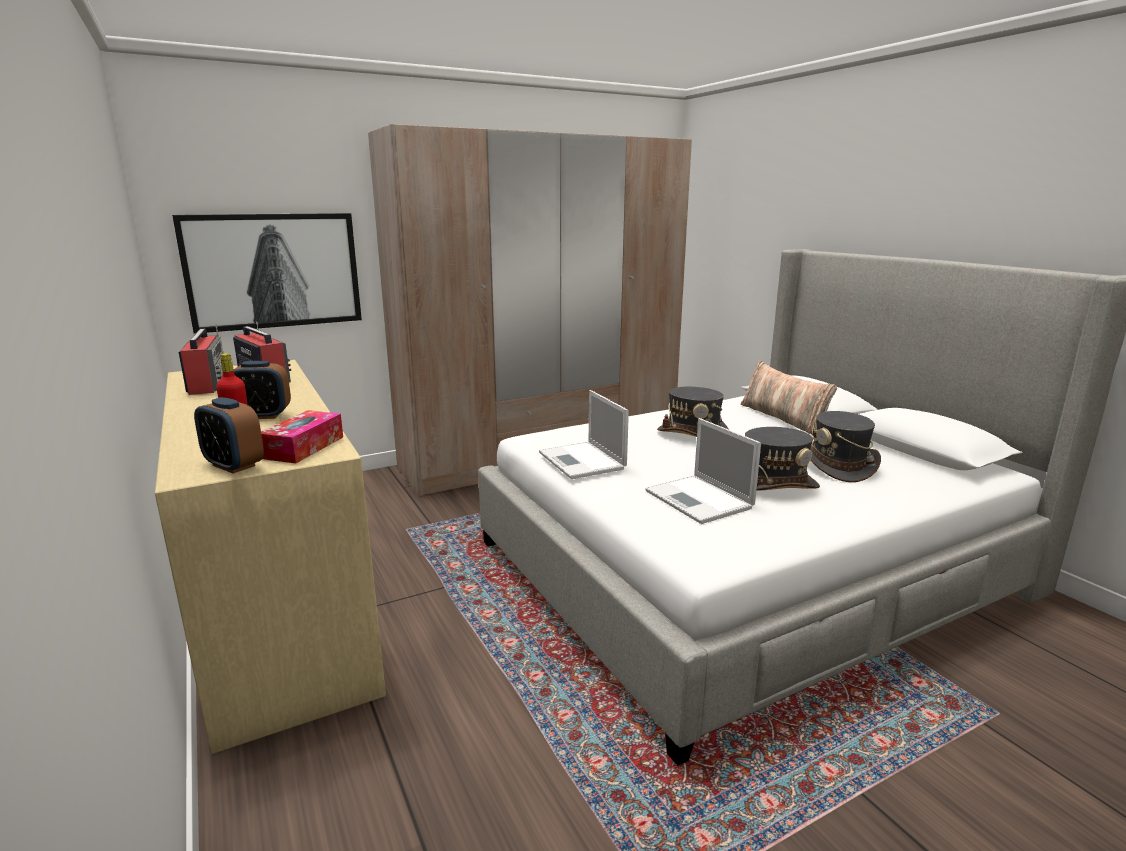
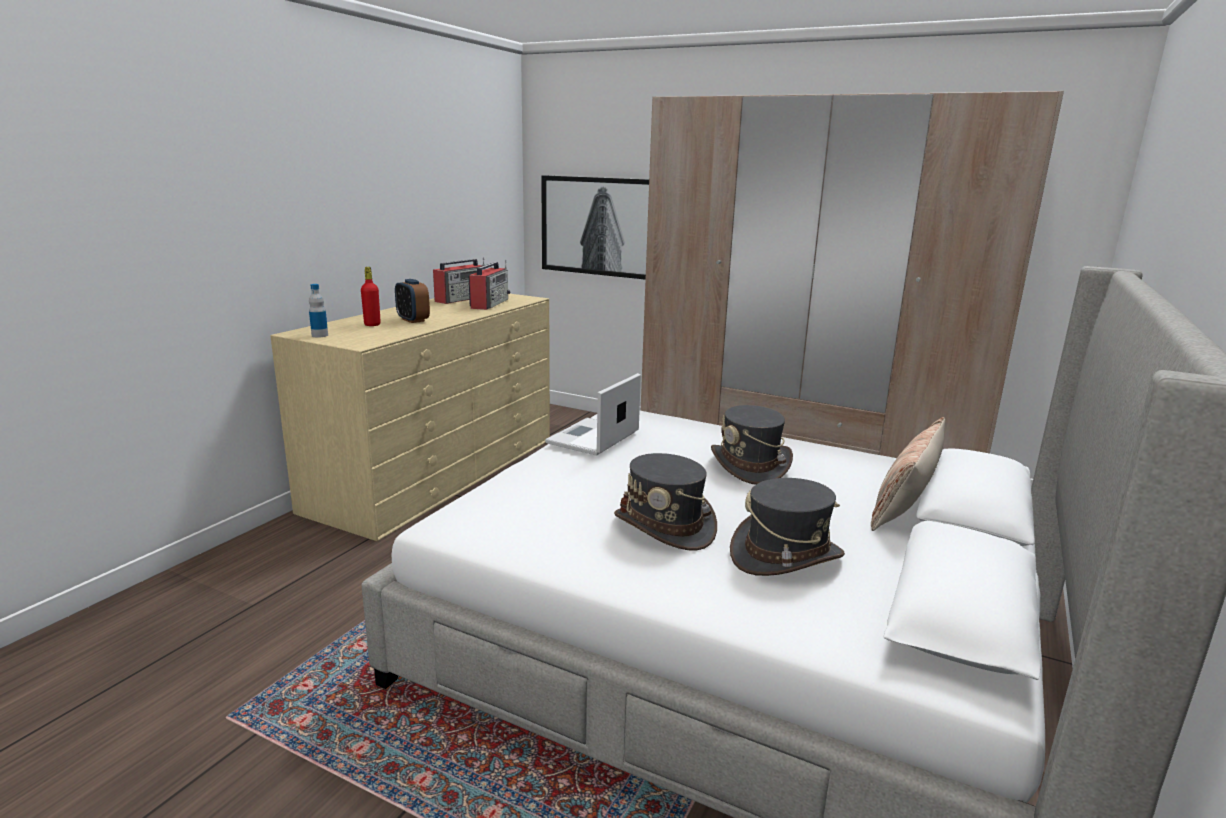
camera: 55 degrees right, 0 degrees up
(233, 465) = (320, 335): alarm clock -> bottle
(303, 447) = (364, 338): tissue box -> none
(700, 500) = (574, 500): laptop -> none

